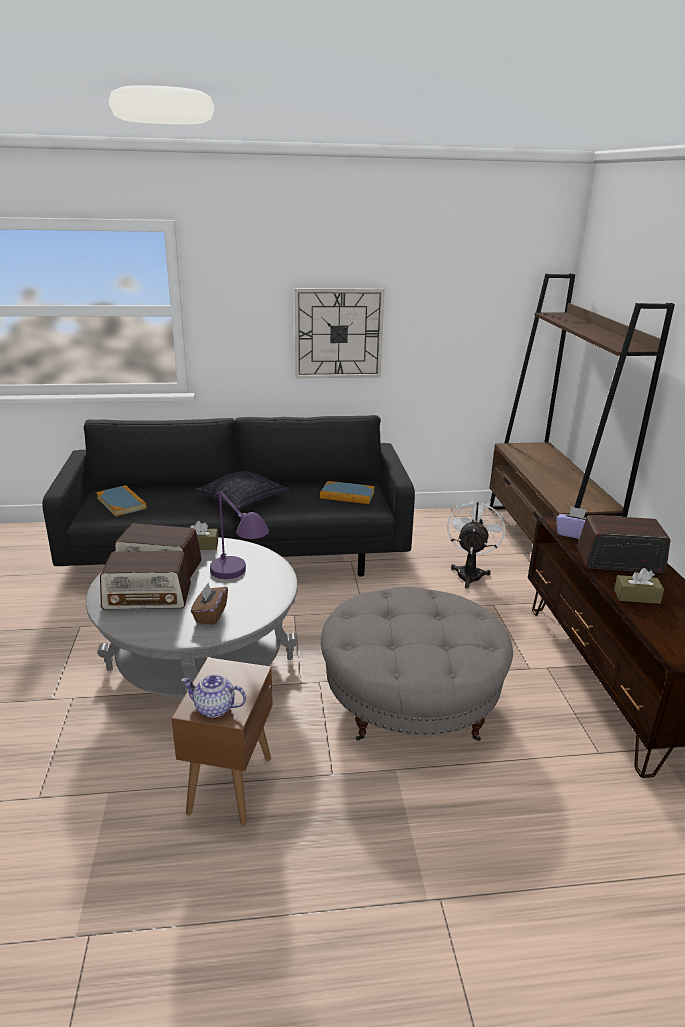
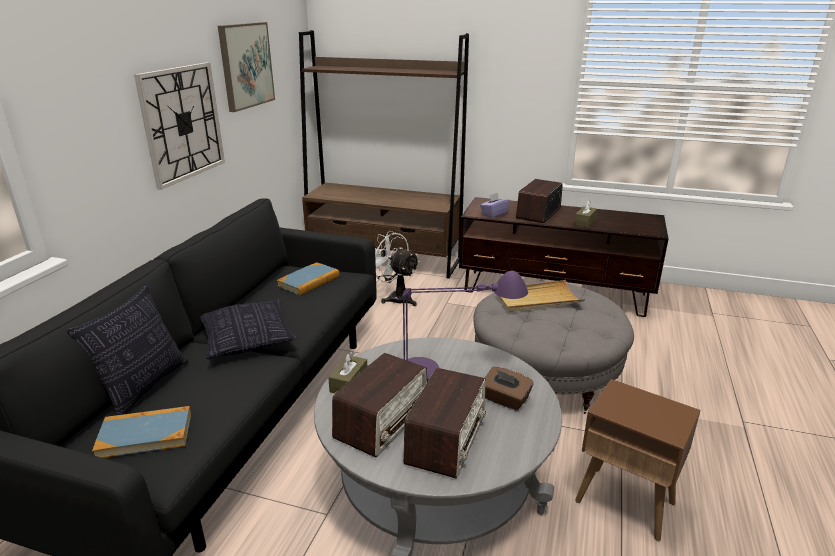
camera: 65 degrees left, 0 degrees up
(170, 488) = (144, 387): none -> pillow
(214, 708) = (670, 420): teapot -> none
(430, 613) = (537, 299): none -> beige tray
(442, 298) = (246, 65): none -> picture

